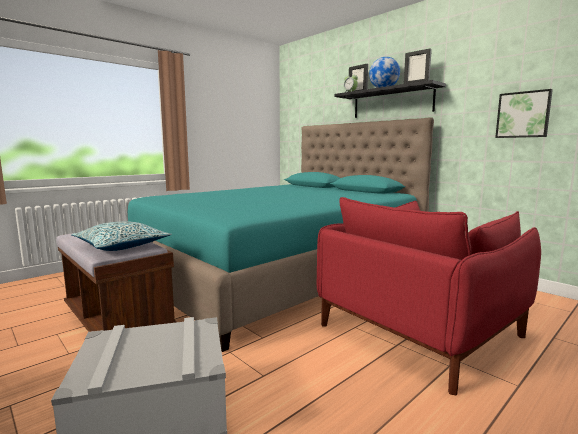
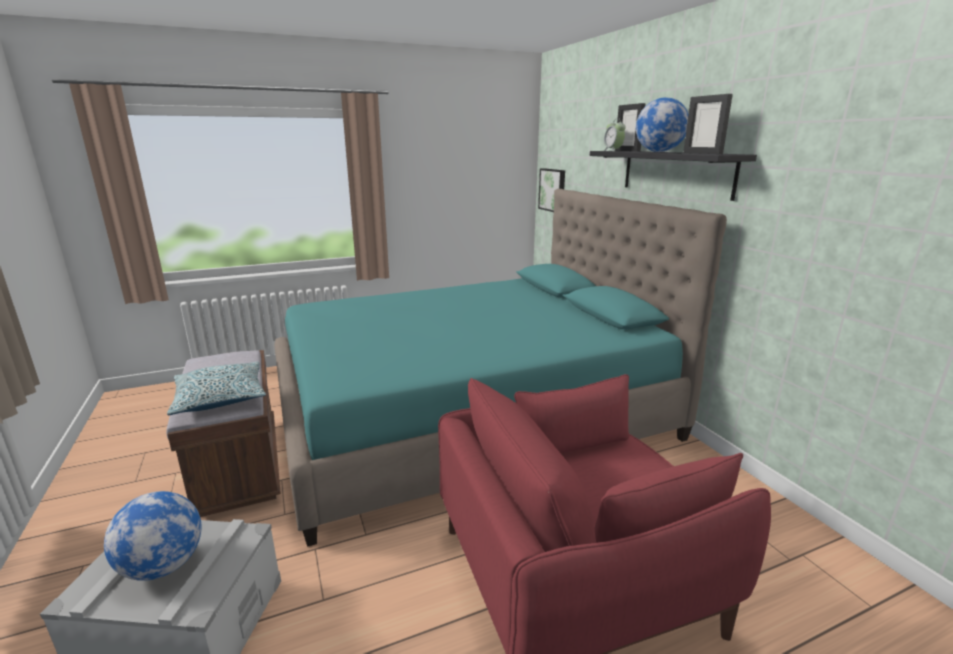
camera: 20 degrees right, 10 degrees up
(148, 351) = (163, 566): none -> globe
(523, 115) = (875, 238): picture -> picture (553, 190)

